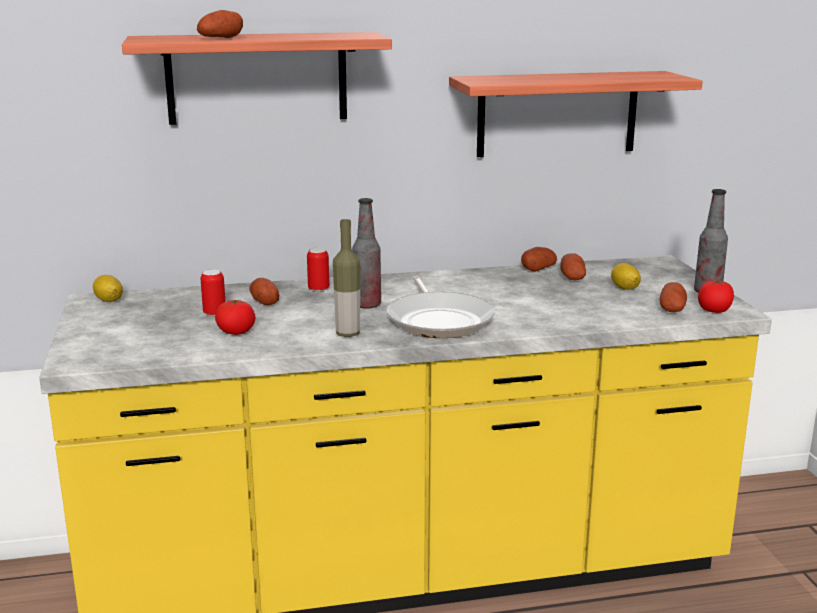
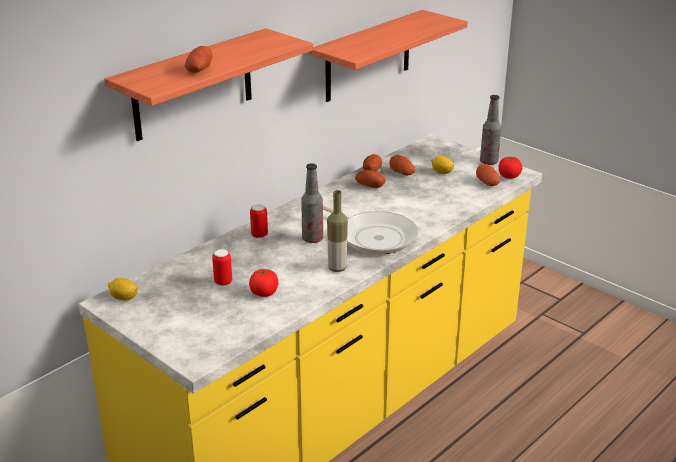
camera: 35 degrees left, 10 degrees up
(264, 302) = (240, 259): potato -> potato (370, 186)

